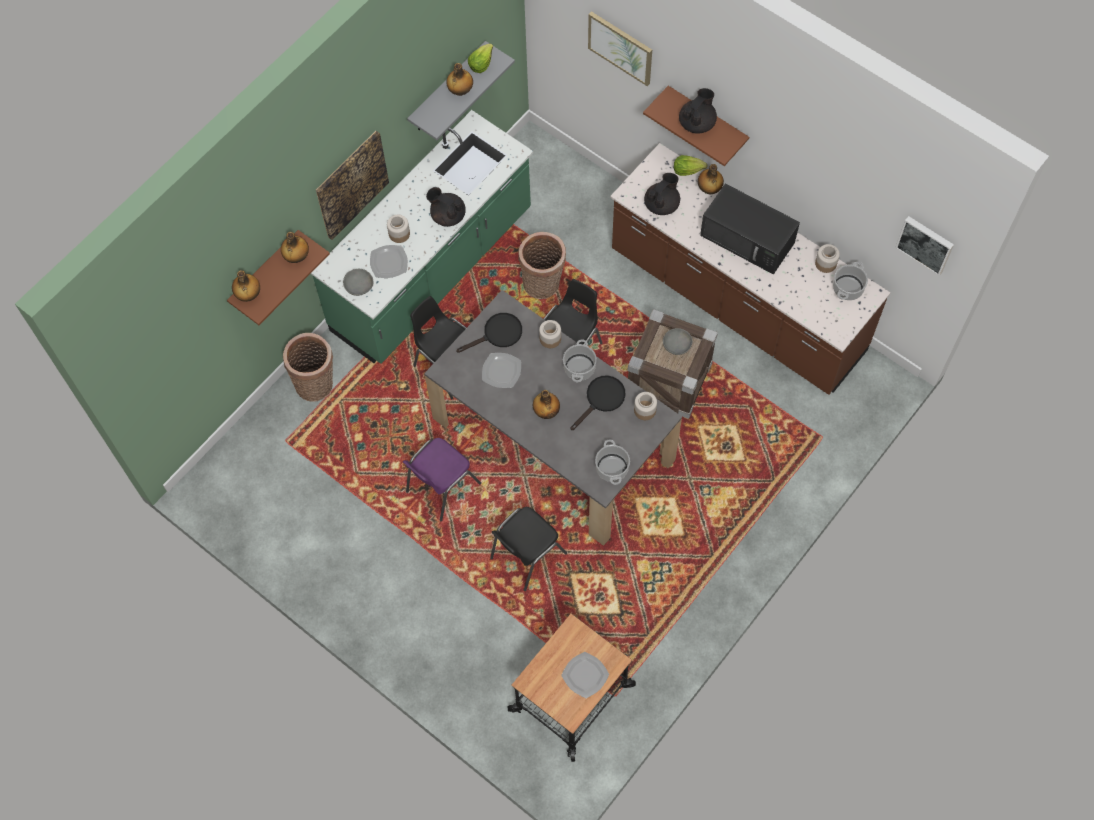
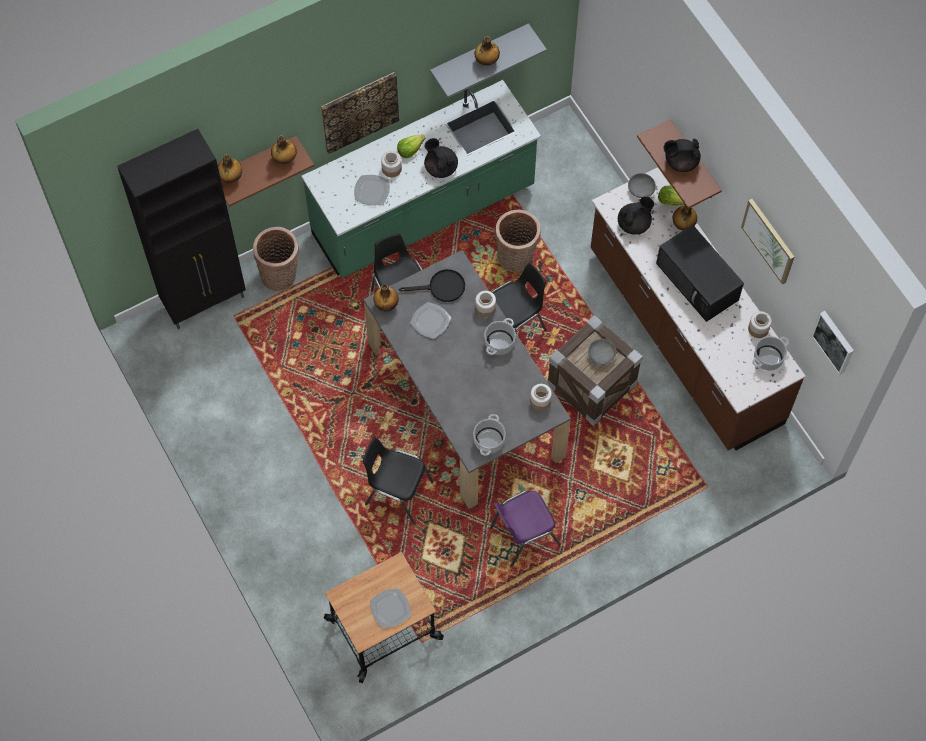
camera: 20 degrees right, 0 degrees up
(250, 436) = (205, 301): none -> black cabinet
(359, 287) = (337, 203): grey bowl -> grey bowl (640, 190)
(441, 488) = (349, 406): purple chair -> purple chair (523, 536)
(481, 63) = (515, 42): lettuce -> lettuce (410, 149)
(526, 556) = (397, 493): black chair -> black chair turned 45 degrees clockwise
(546, 411) = (454, 370): bottle -> bottle (386, 305)
(602, 399) = (507, 377): black frying pan -> none
(620, 47) = (641, 70): picture -> picture (769, 240)
(697, 123) = (680, 162): black teapot -> black teapot turned 150 degrees counterclockwise

